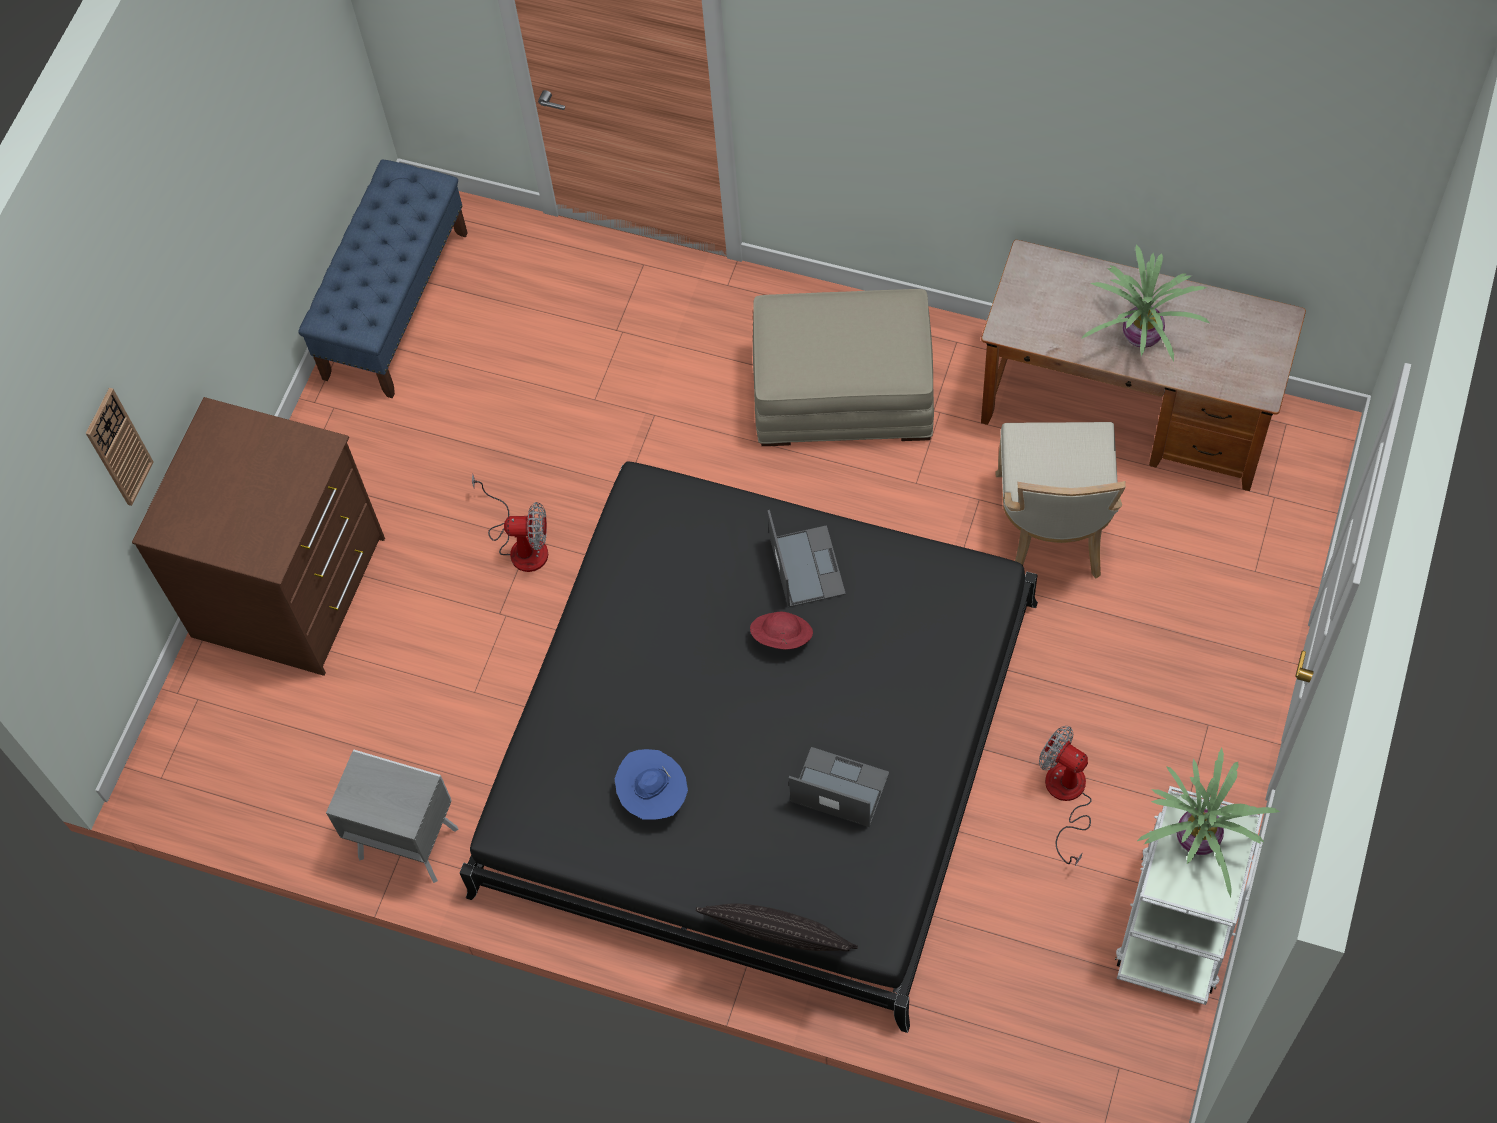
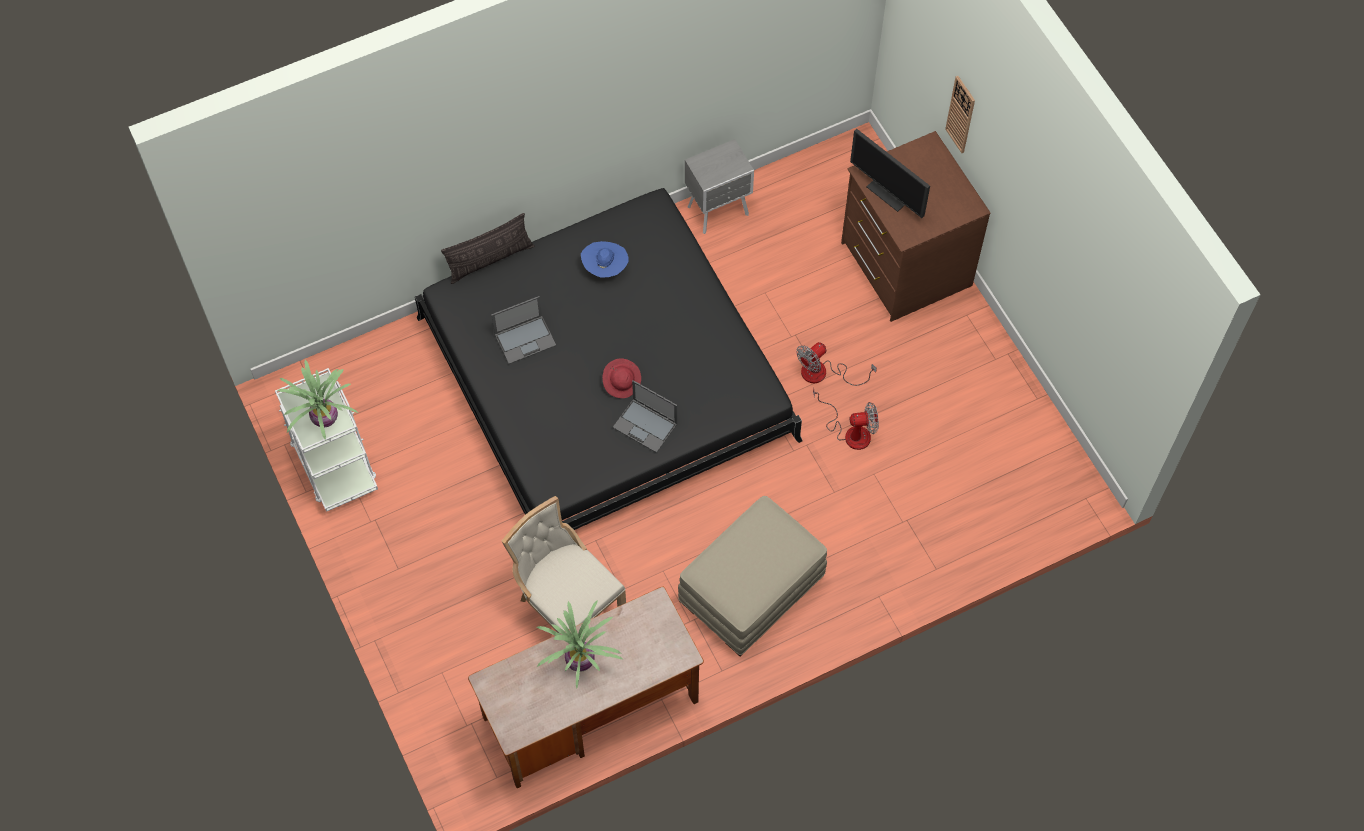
camera: 130 degrees right, 0 degrees up
(272, 512) = (890, 192): none -> monitor
(396, 304) = (1033, 435): blue bench -> none
(1066, 797) = (437, 476): fan -> fan (850, 431)

